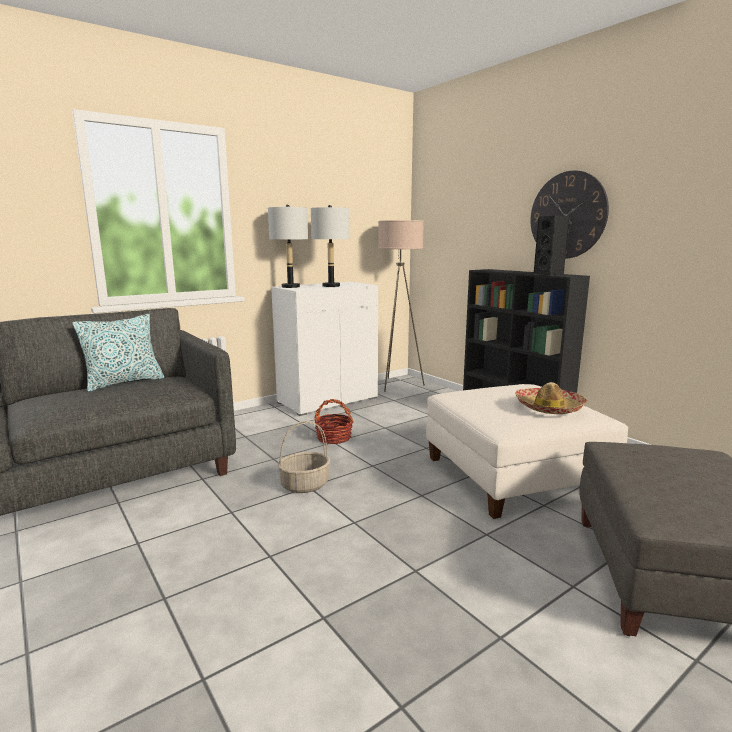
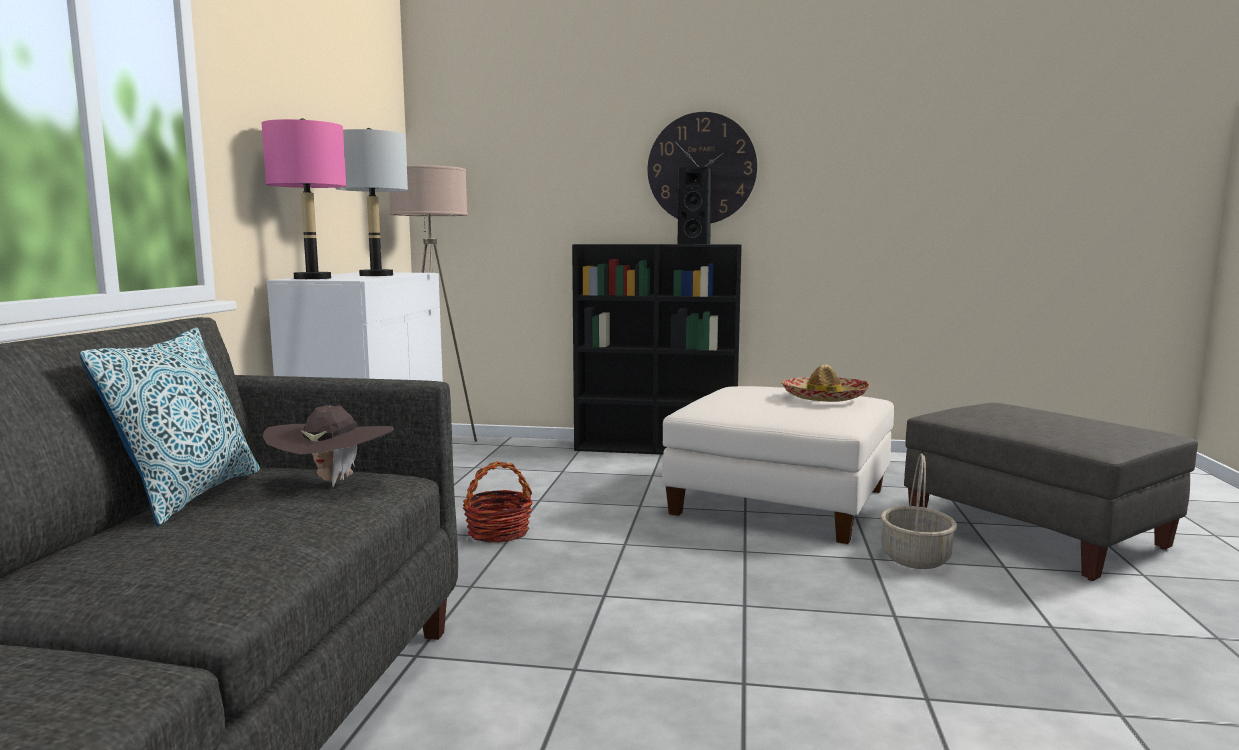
camera: 45 degrees left, 5 degrees down
(164, 389) = (333, 481): none -> brown hat
(290, 287) = (312, 278): grey table lamp -> pink table lamp
(305, 485) = (594, 595): basket -> basket (914, 557)

